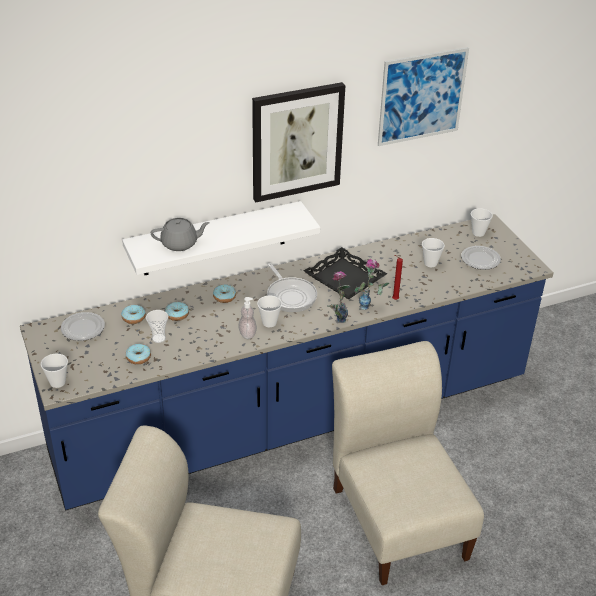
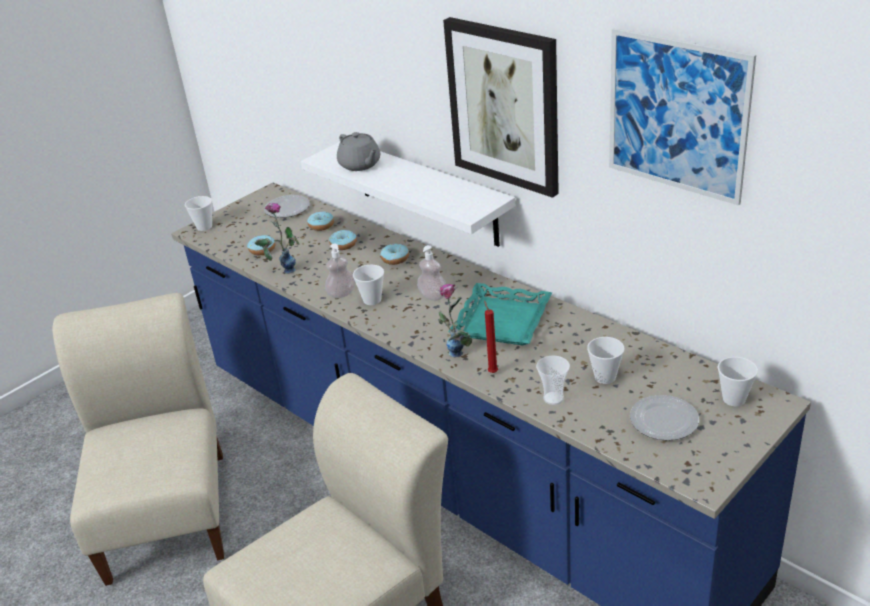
camera: 70 degrees right, 5 degrees down
(159, 338) = (299, 249): cup -> cup (553, 398)
(290, 295) = (433, 296): frying pan -> soap dispenser
(337, 323) = (407, 344): vase -> vase (282, 270)
(345, 278) = (502, 321): black tray -> turquoise tray

